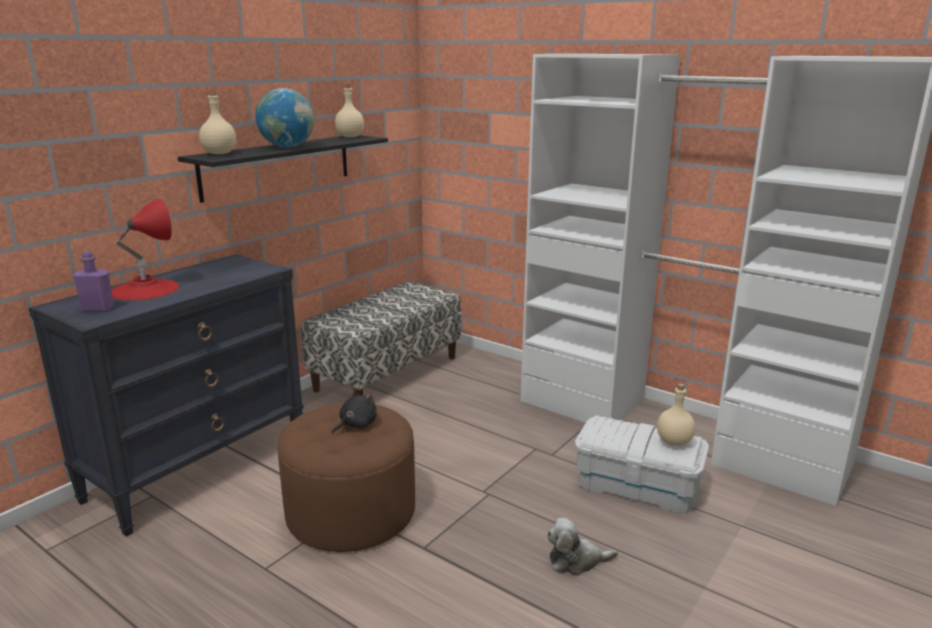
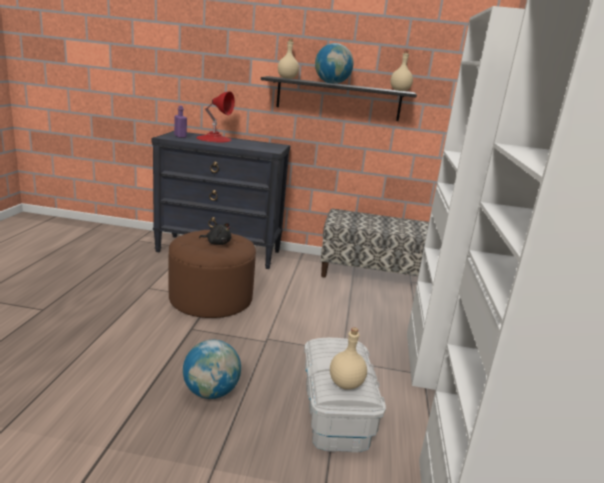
camera: 60 degrees right, 0 degrees up
(576, 561) = (211, 392): plush toy -> globe

